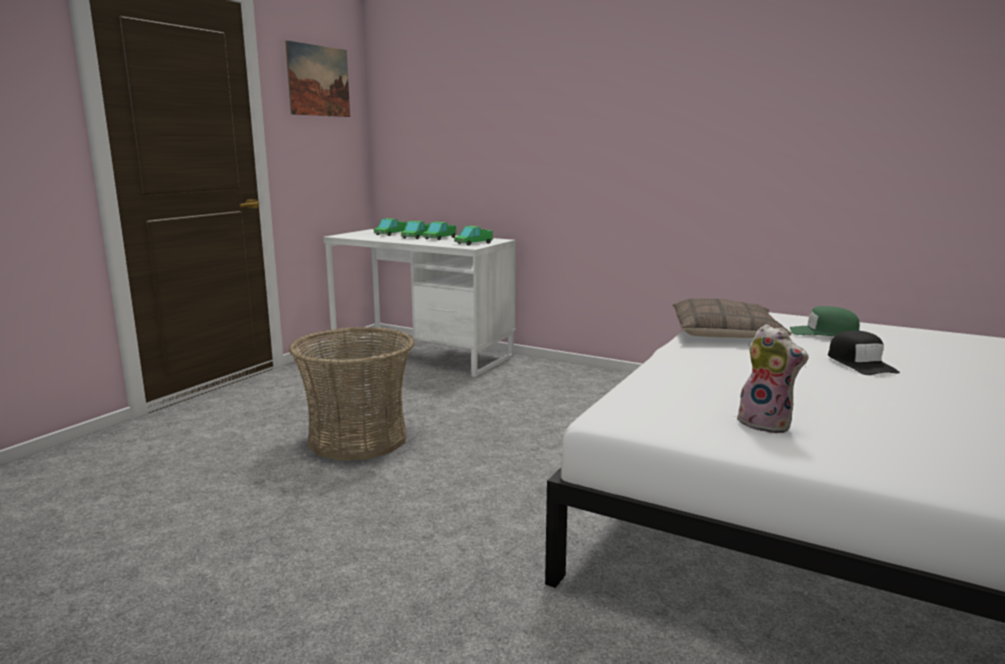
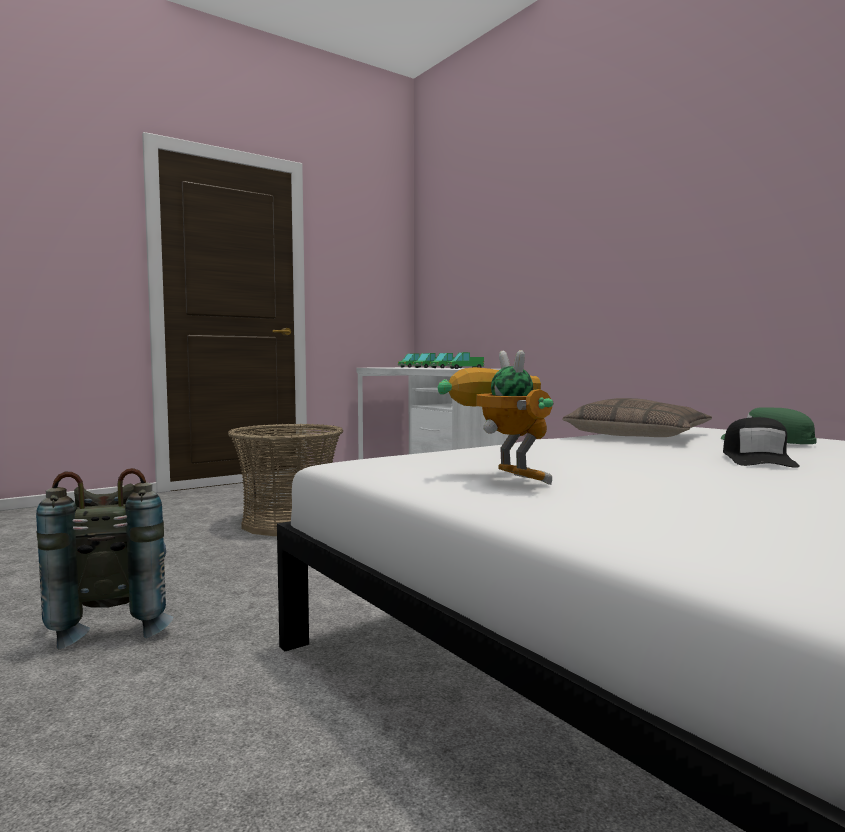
camera: 25 degrees right, 10 degrees down
(318, 81) = (363, 237): picture -> none
(360, 603) = (113, 624): none -> grey backpack
(767, 424) = (501, 479): plush toy -> toy robot

